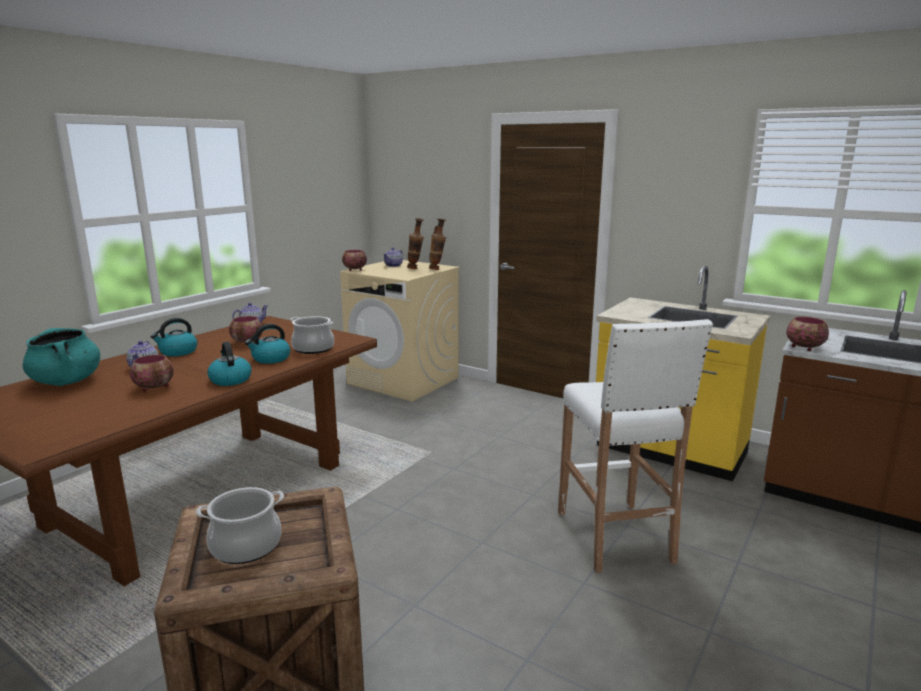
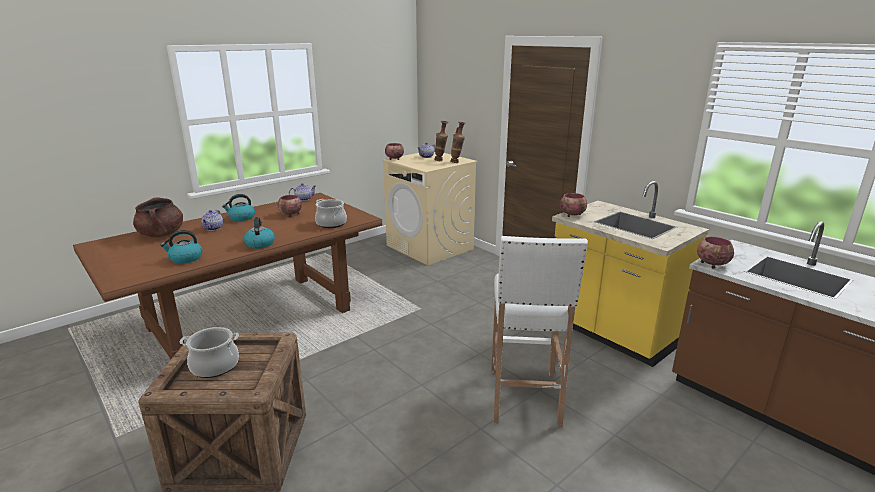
camera: 15 degrees right, 5 degrees up
(67, 381) = (161, 234): turquoise cooking pot -> brown cooking pot
(155, 387) = (210, 245): bowl -> bowl (573, 215)
(270, 359) = (297, 229): kettle -> kettle (185, 258)

